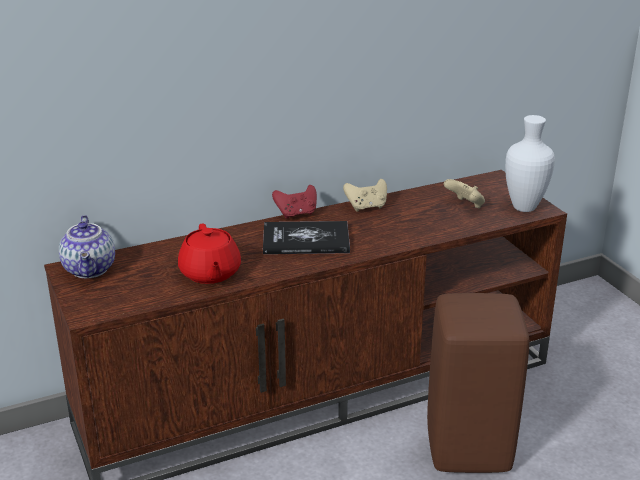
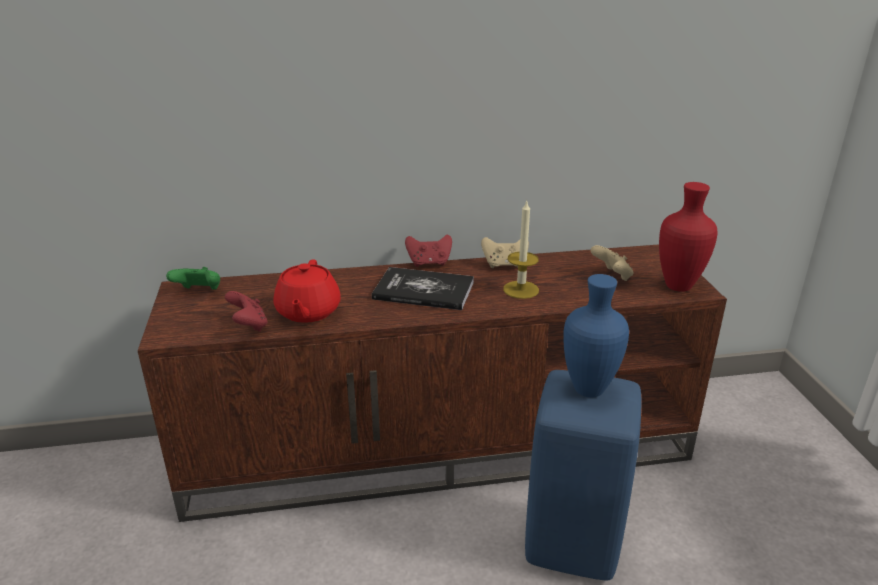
camera: 15 degrees right, 0 degrees up
(91, 269) = (199, 292): teapot -> green game controller
(162, 293) = (249, 325): none -> red game controller
(392, 228) = (521, 289): none -> candle
(469, 448) = (574, 543): brown stool -> blue stool
(478, 307) = (588, 391): none -> blue vase
(525, 208) = (679, 287): white vase -> red vase

